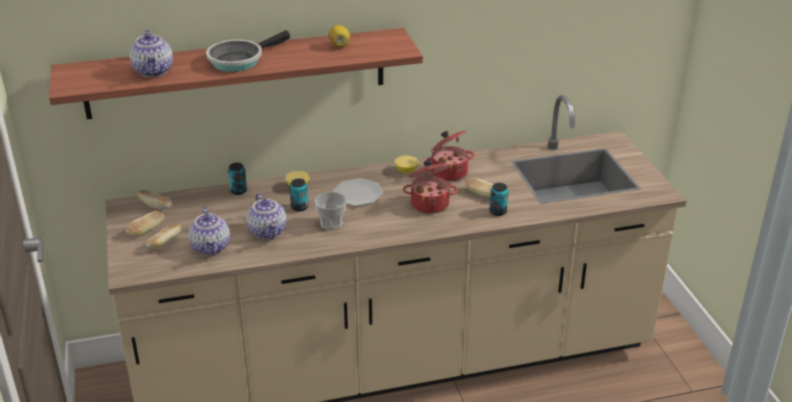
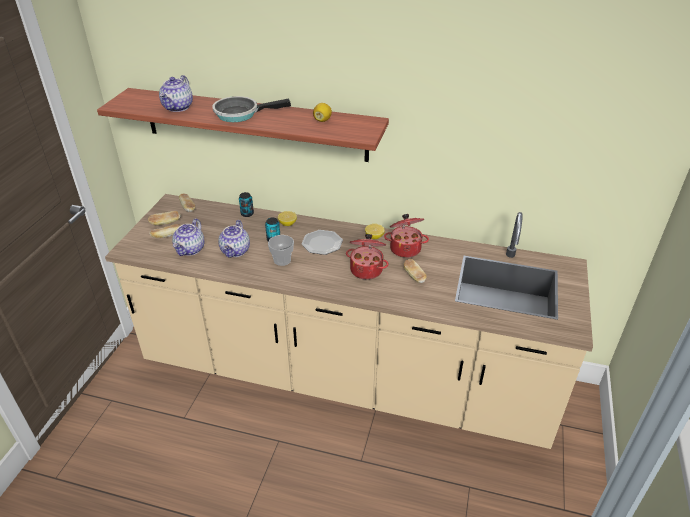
camera: 30 degrees right, 5 degrees up
(498, 212) = (413, 295): can -> none

